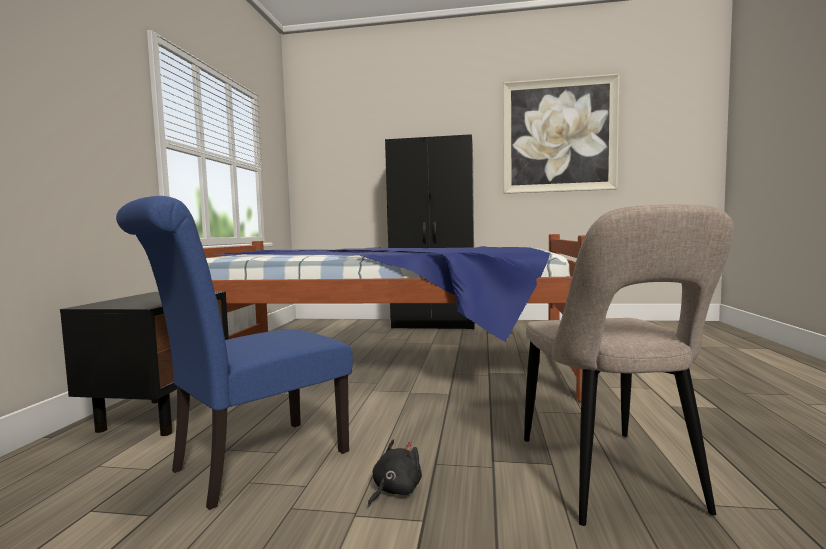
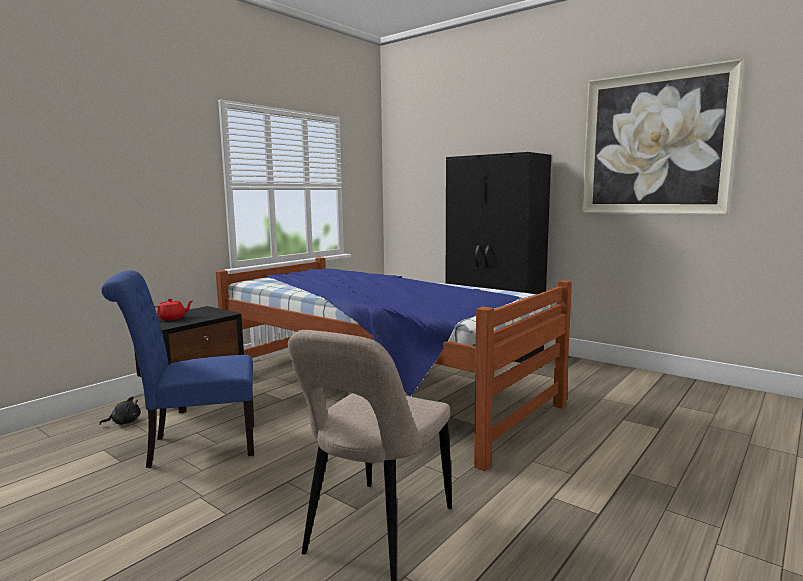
camera: 30 degrees right, 5 degrees up
(133, 301) = (172, 318): none -> red teapot
(394, 490) = (239, 490): black plush toy -> black plush toy (124, 422)

